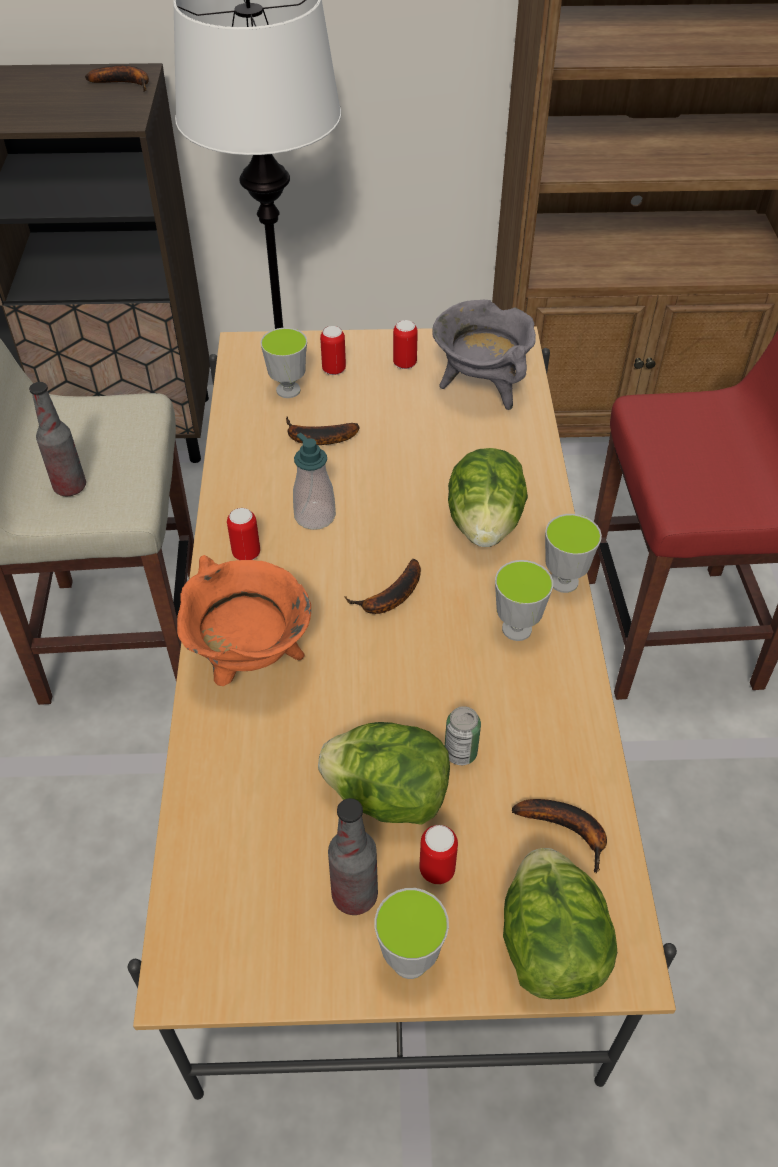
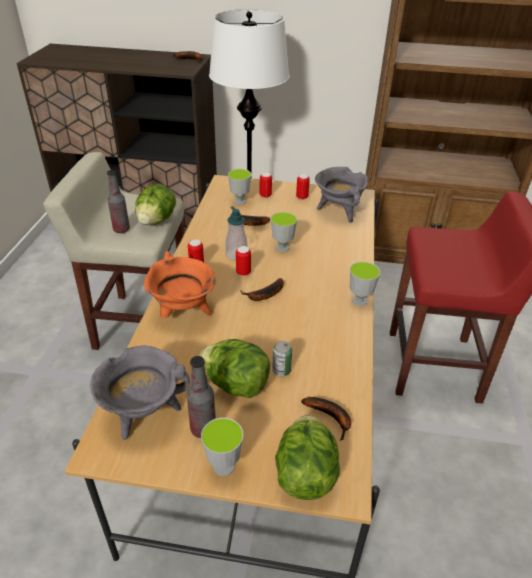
camera: 10 degrees right, 10 degrees down
(241, 886) = (144, 414): none -> grey cooking pot
(437, 870) = (252, 424): can -> can (243, 272)
(484, 524) = (324, 269): lettuce -> lettuce (156, 221)
(516, 629) = (328, 318): cup -> cup (282, 247)

